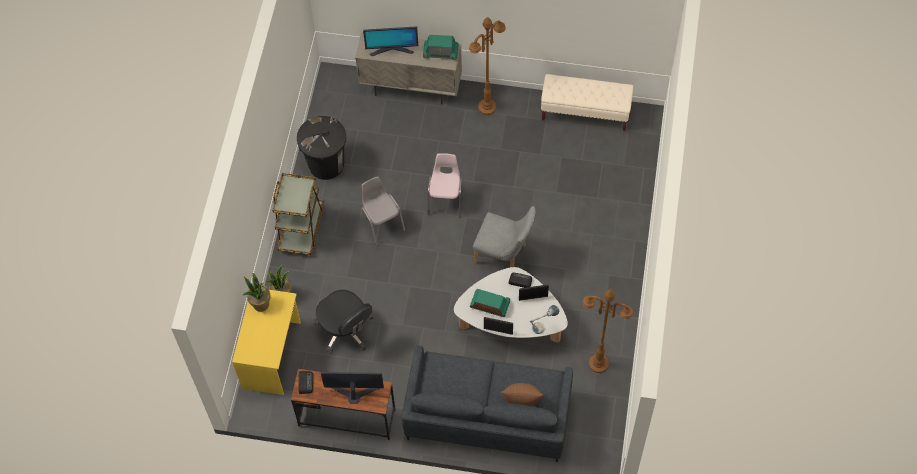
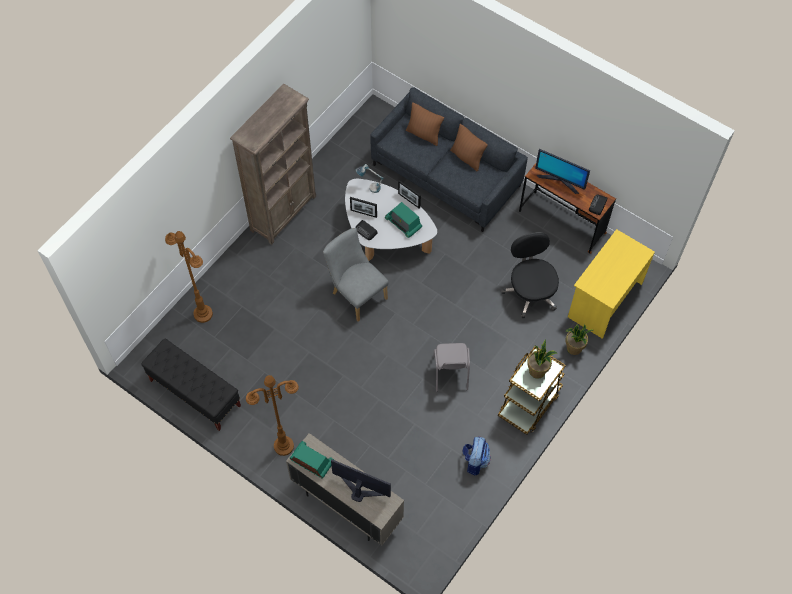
camera: 155 degrees left, 0 degrees up
(260, 304) = (610, 289): potted plant -> potted plant (537, 371)
(326, 164) = (475, 461): black trash can -> backpack
(446, 200) = (379, 368): pink chair -> none
(464, 395) = (467, 158): none -> brown pillow
(585, 113) = (195, 393): beige bench -> black bench
(598, 363) = (335, 173): brown floor lamp -> brown floor lamp (203, 314)
(620, 299) = (284, 213): none -> brown bookcase

